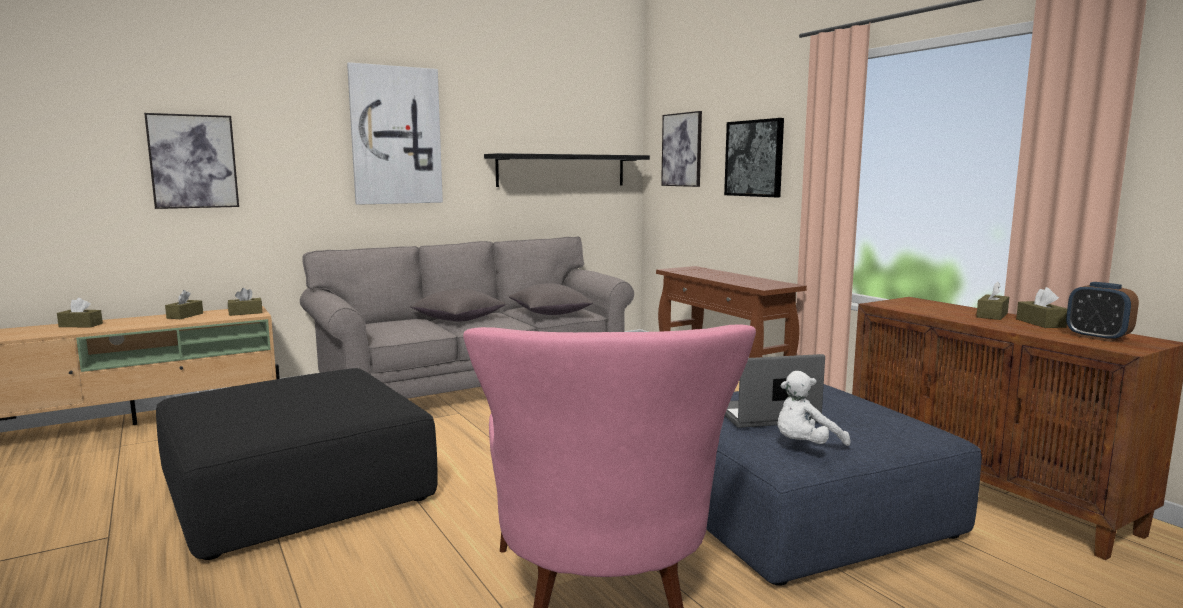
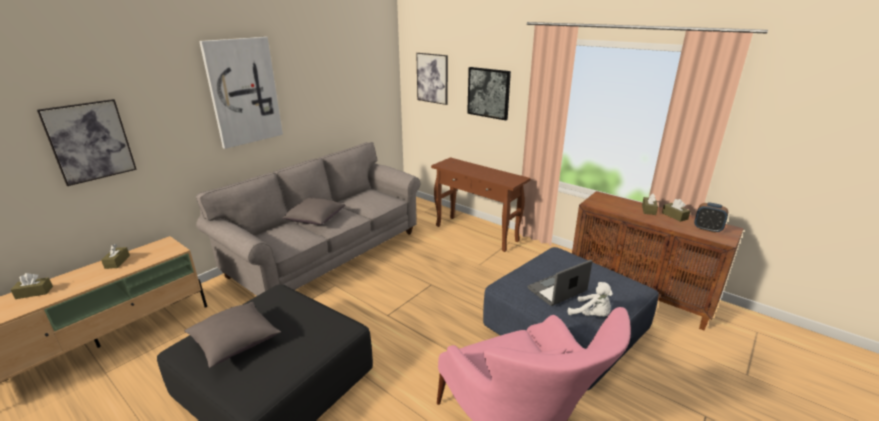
camera: 20 degrees left, 15 degrees up
(245, 313) = (165, 249): brown tissue box -> none
(550, 314) = (373, 205): grey pillow -> grey pillow (236, 343)
(562, 170) = (354, 96): black shelf -> none
(805, 446) = (591, 315): white plush toy -> white plush toy turned 90 degrees counterclockwise

